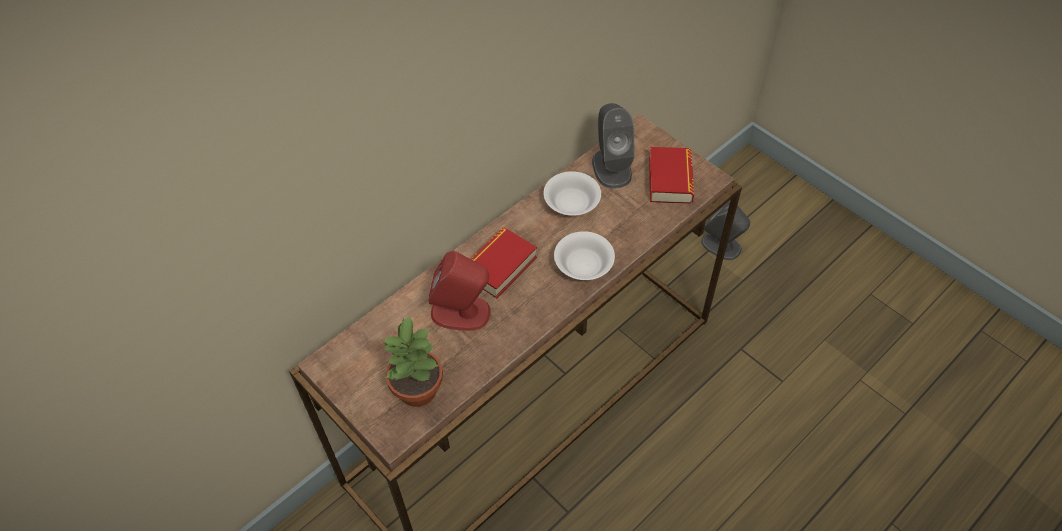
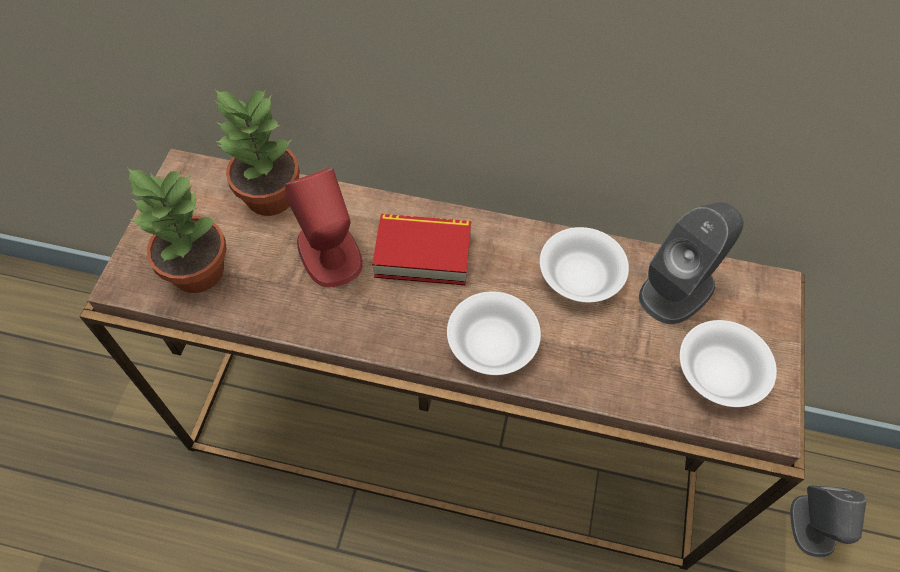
camera: 55 degrees right, 5 degrees up
(389, 325) = (268, 196): none -> potted plant
(670, 180) = (719, 372): book -> white bowl

